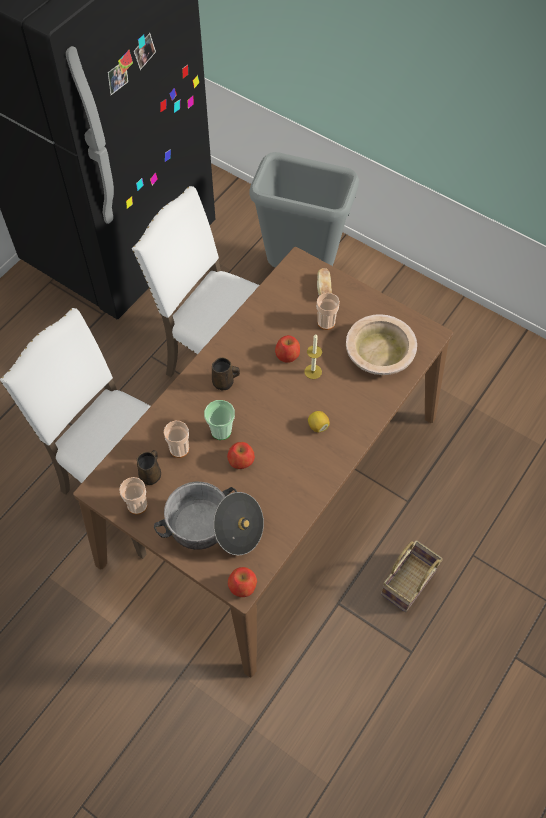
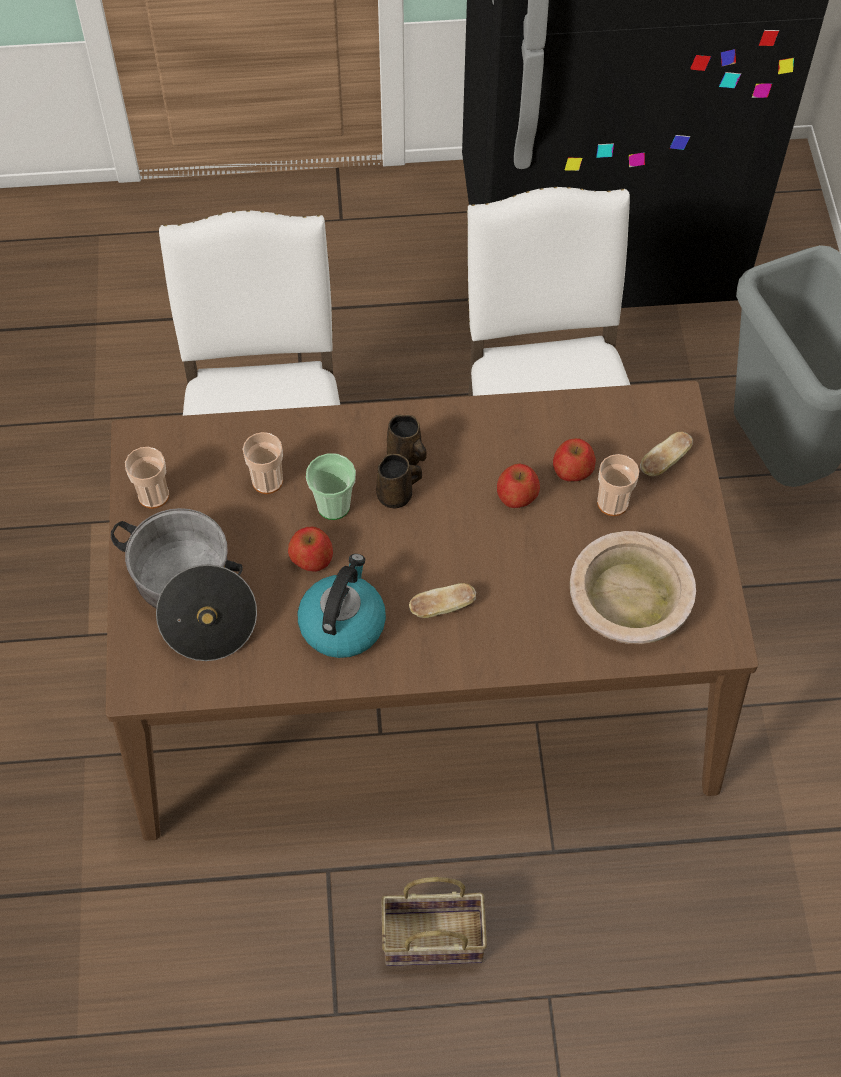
camera: 50 degrees right, 0 degrees up
(151, 475) = (205, 479): brown mug -> brown mug (397, 495)
(242, 586) = (141, 686): apple -> apple (572, 470)
(288, 473) = (342, 623): none -> kettle
(313, 371) = (520, 542): candle -> none
(318, 426) = (442, 607): lemon -> bread

